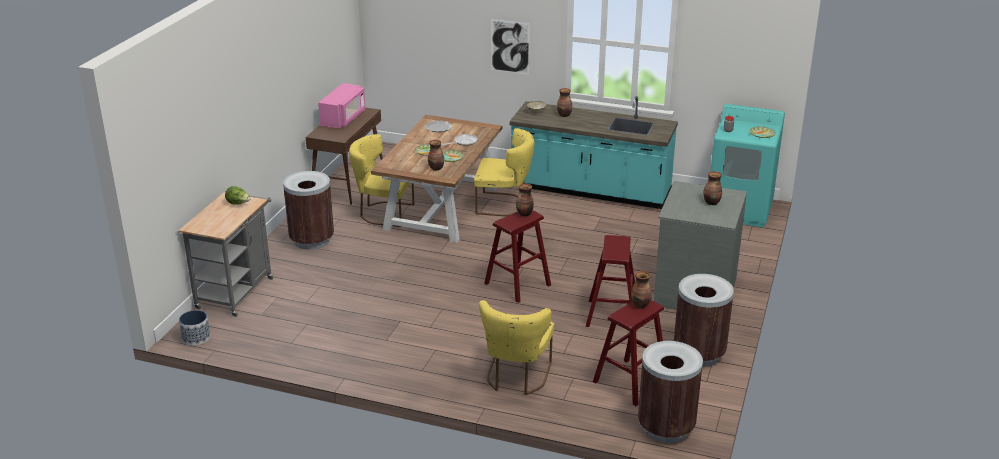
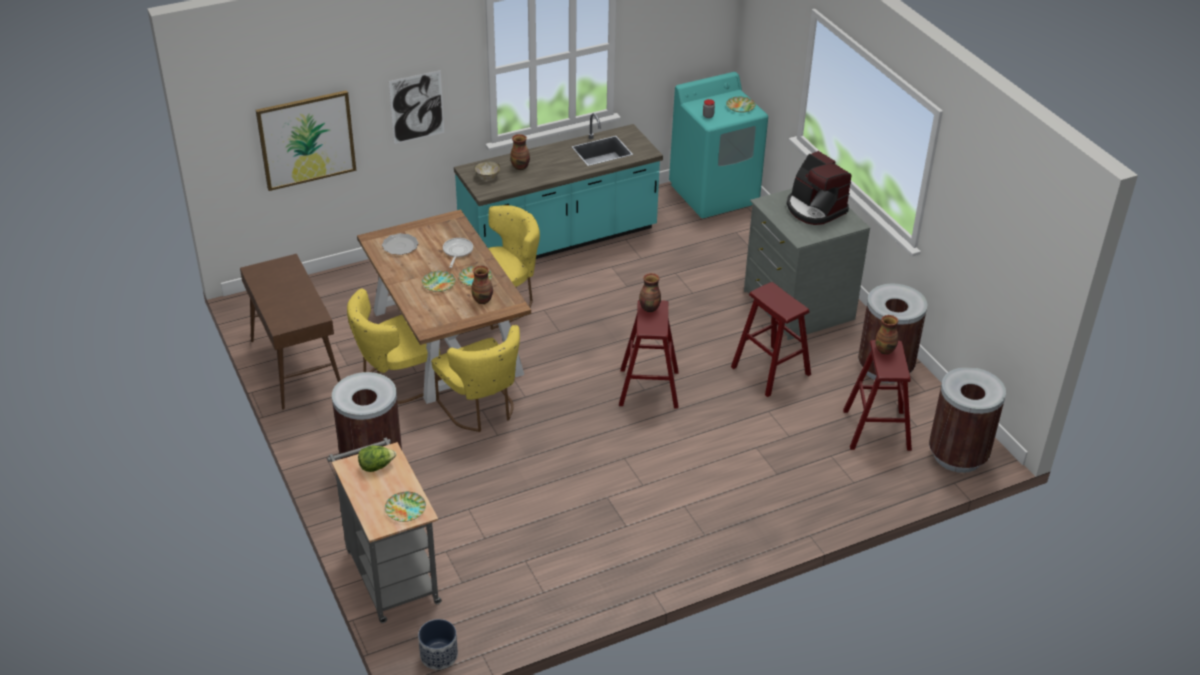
camera: 45 degrees left, 10 degrees up
(217, 227) = (405, 509): none -> plate
(343, 118) = (275, 287): pink microwave -> none
(430, 43) = (306, 139): none -> picture
(516, 377) = (789, 487): yellow chair -> yellow chair (481, 409)
(712, 203) = (814, 209): vase -> coffee machine

